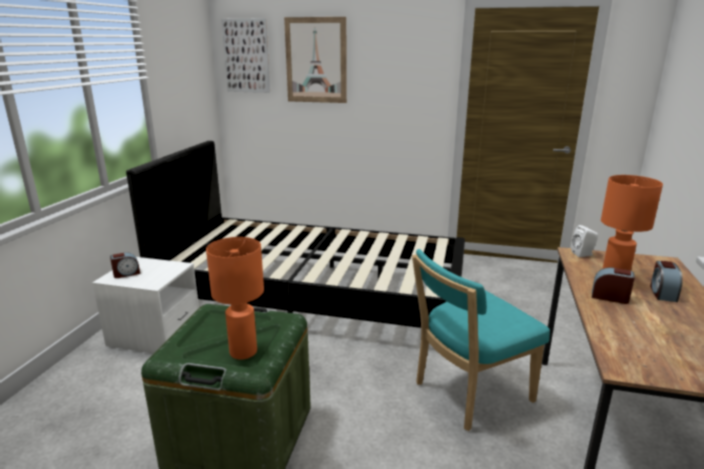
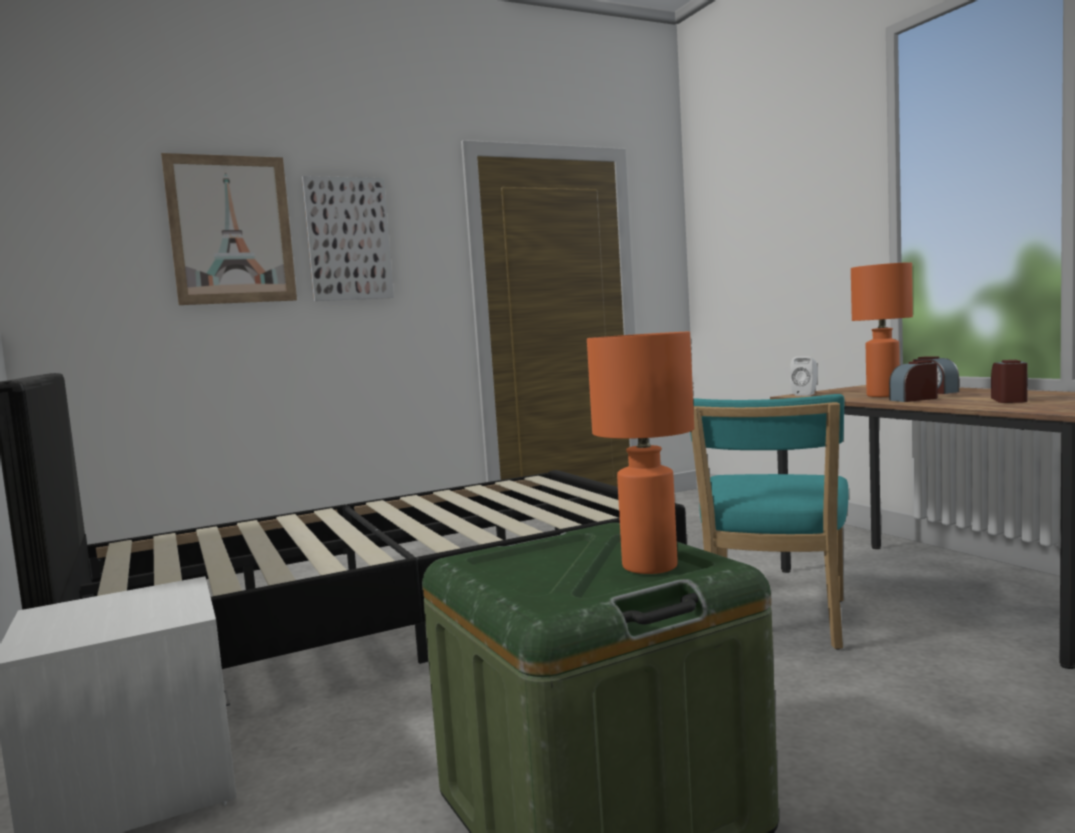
camera: 40 degrees left, 15 degrees down
(126, 274) = (66, 628): alarm clock -> alarm clock (1009, 400)
(246, 56) = (75, 223): picture -> picture (348, 239)

